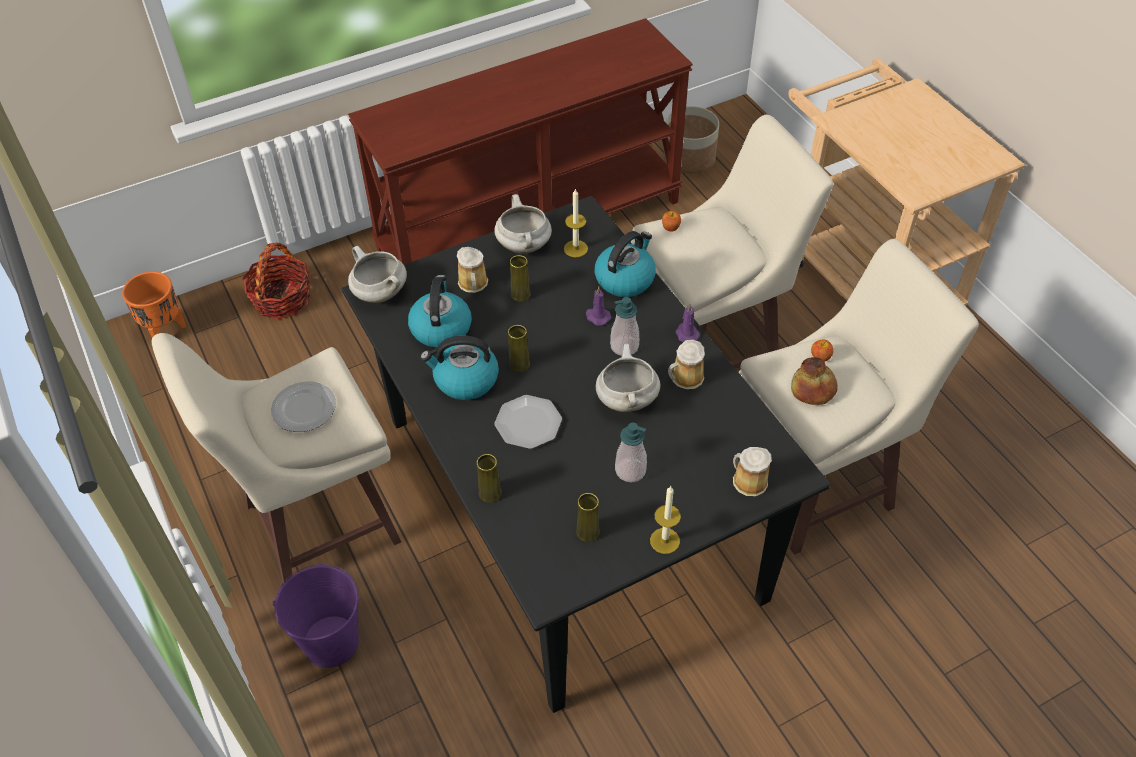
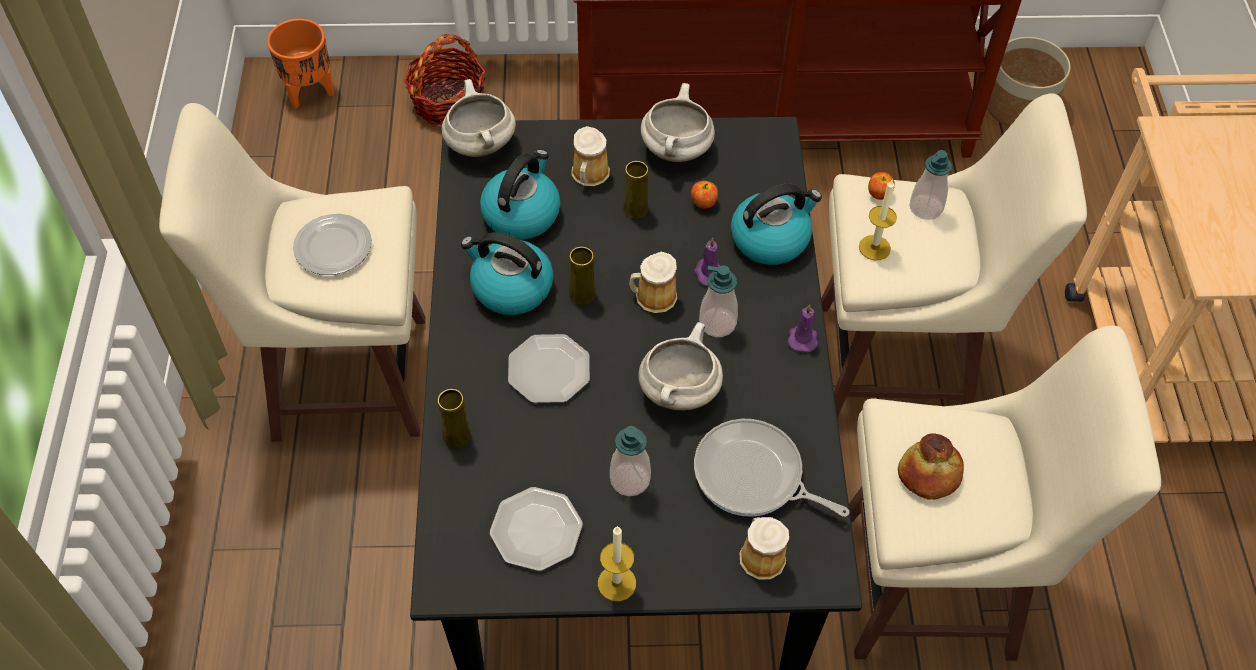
camera: 25 degrees right, 5 degrees up
(331, 642) = (287, 515): purple bucket -> none
(575, 248) = (735, 177): candle -> candle (874, 247)
(588, 532) = (536, 531): yellow vase -> plate
(685, 378) = (765, 394): mug -> mug (653, 297)
(706, 225) = (925, 208): none -> soap dispenser
(711, 433) = (753, 476): none -> frying pan
(820, 357) = (965, 437): apple -> apple (703, 203)

